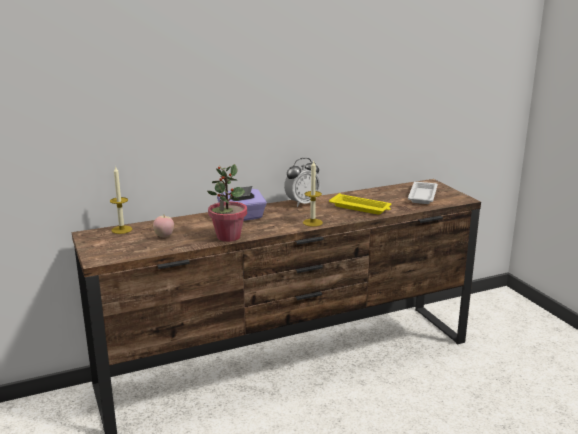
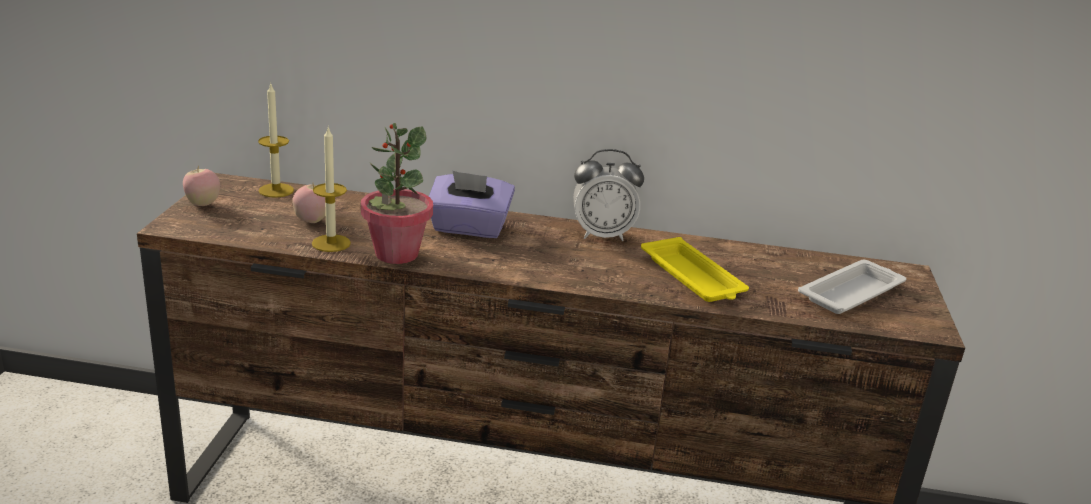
camera: 30 degrees right, 5 degrees up
(95, 246) = (203, 204): none -> apple
(312, 222) = (565, 276): candle -> candle (331, 243)

